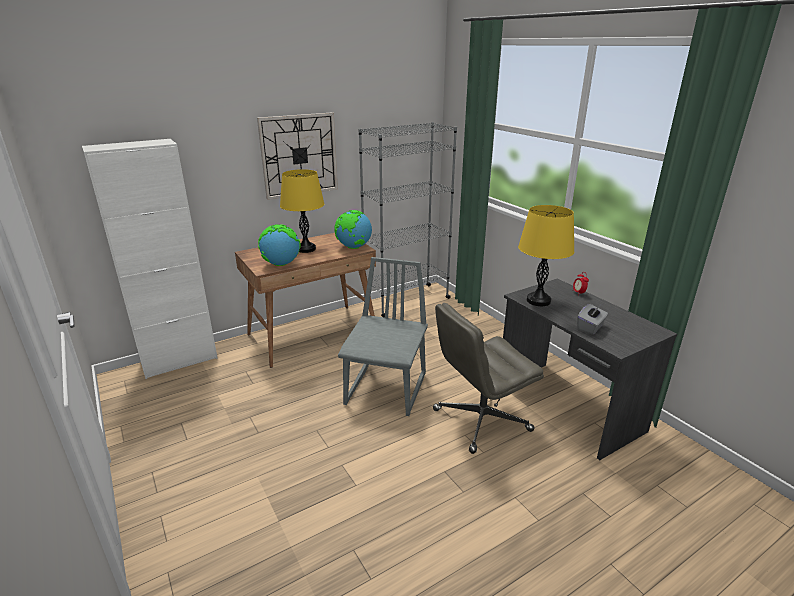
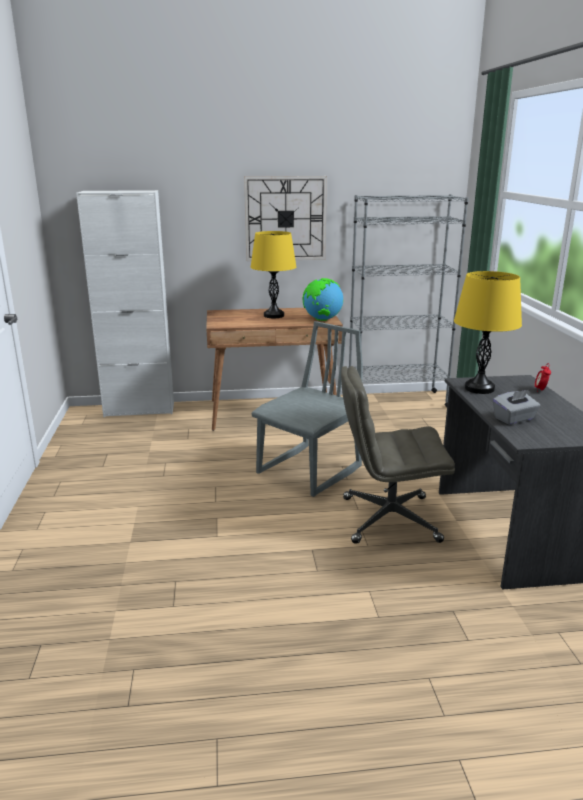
camera: 25 degrees right, 5 degrees down
(281, 264) = (237, 323): globe -> none

